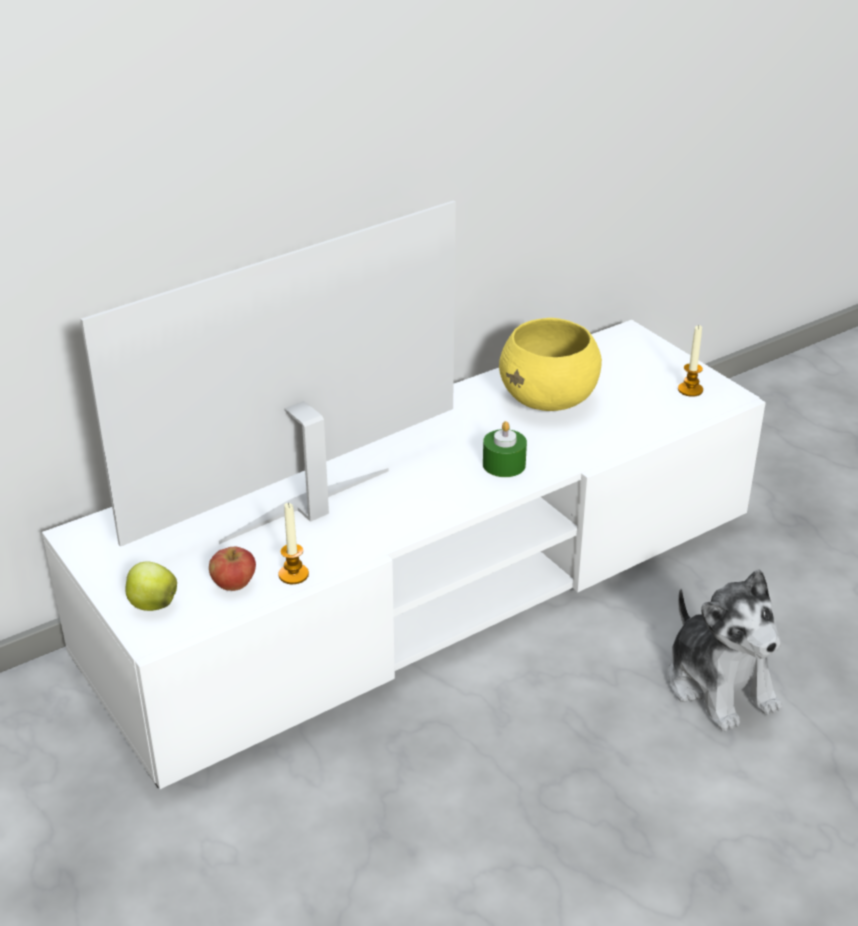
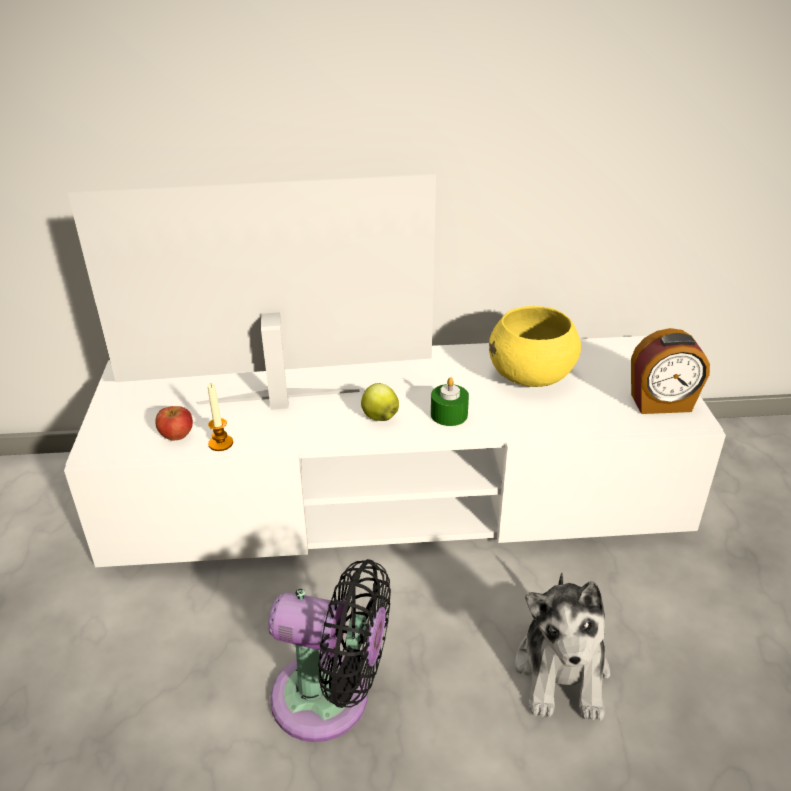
camera: 30 degrees right, 0 degrees up
(152, 604) = (115, 430): apple -> apple (379, 416)
(534, 801) = (331, 700): none -> black fan
(690, 390) = (661, 404): candle -> alarm clock

